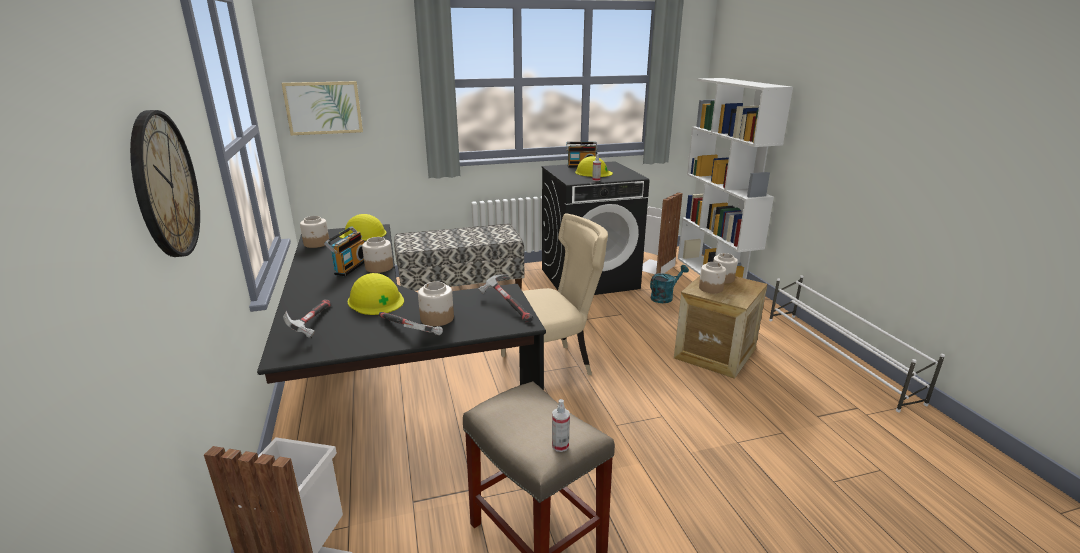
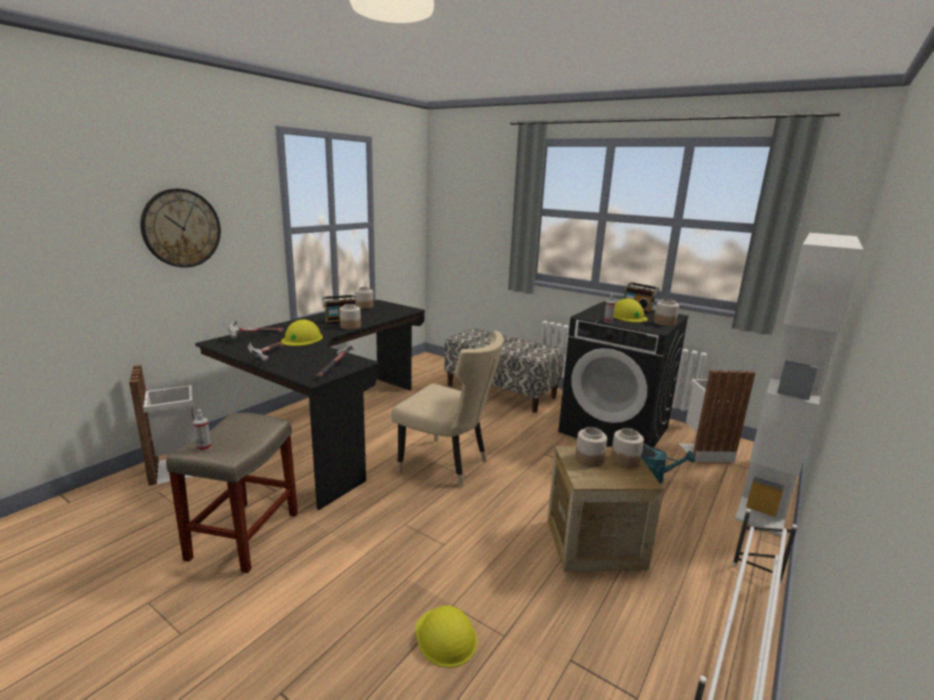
camera: 50 degrees right, 5 degrees down
(323, 108) = (453, 221): picture -> none
(363, 234) = (396, 309): yellow hard hat -> yellow hard hat (445, 636)
(436, 318) = (294, 357): jar -> jar (664, 323)

